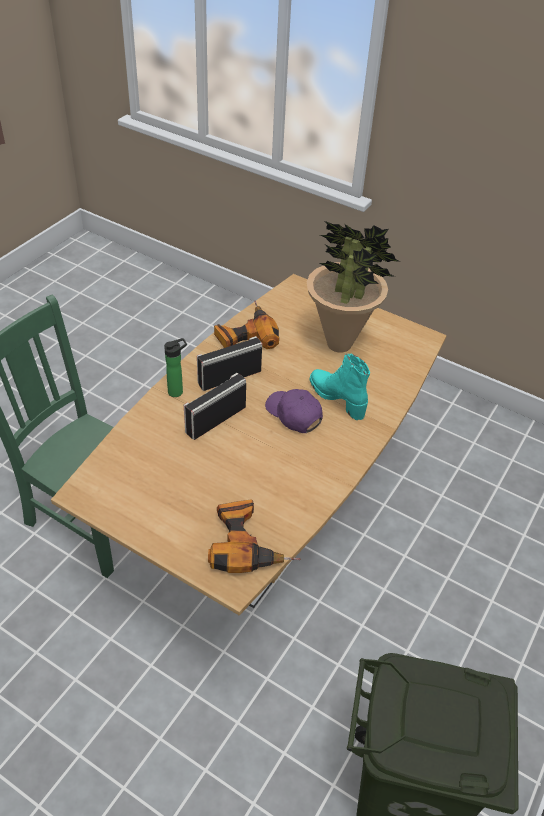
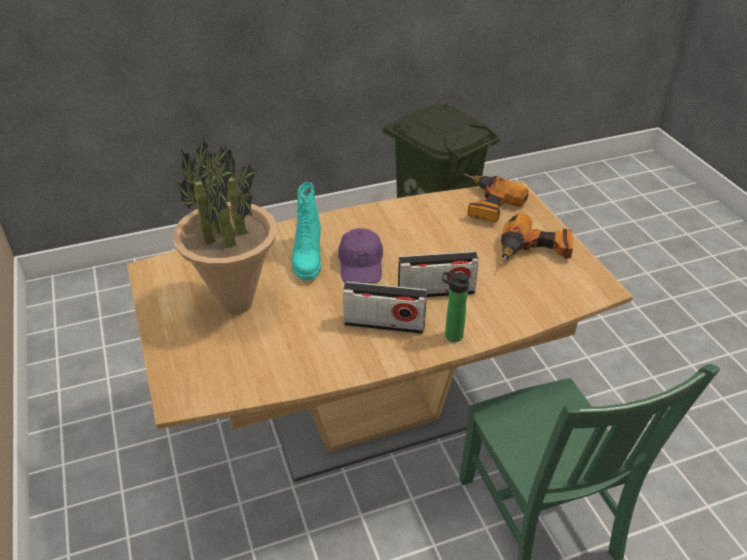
camera: 140 degrees left, 5 degrees down
(244, 335) = (318, 364): power drill -> power drill (534, 252)

